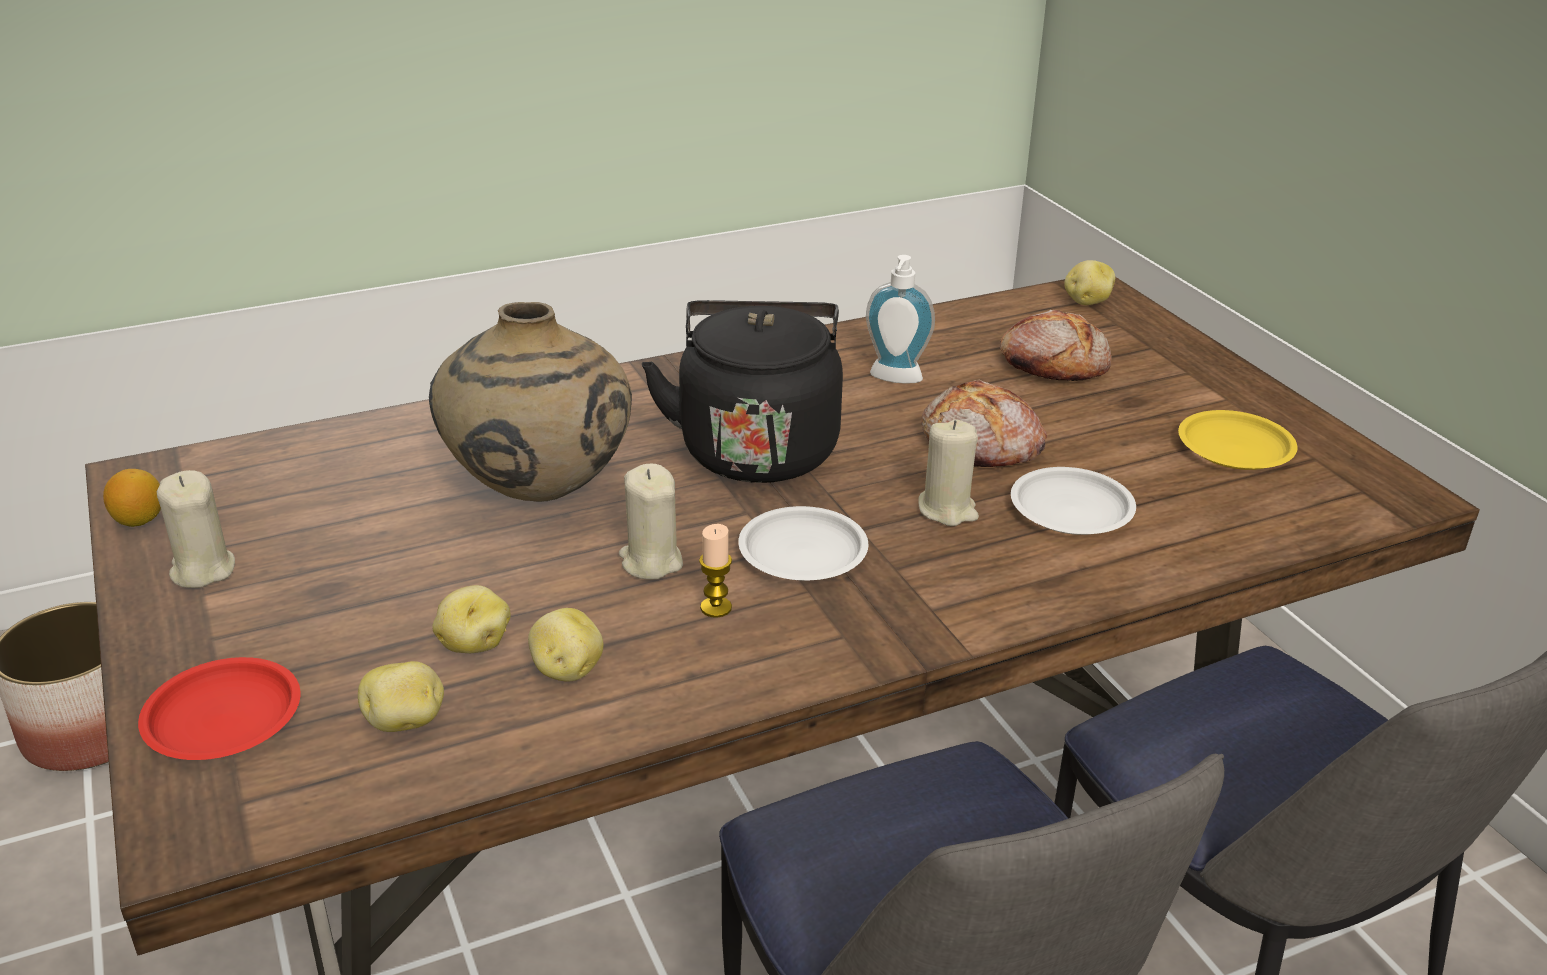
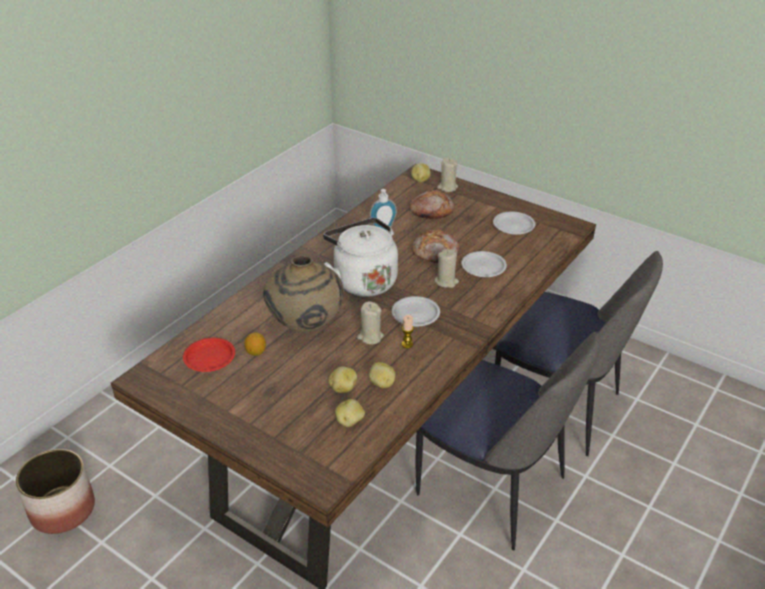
camera: 30 degrees left, 5 degrees up
(139, 520) = (165, 395): lemon -> lemon (256, 352)
(202, 570) = (215, 402): beige candle -> beige candle (447, 187)
(224, 717) = (288, 446): red plate -> red plate (210, 357)
(757, 447) = (362, 280): black kettle -> white kettle
(1234, 448) = (513, 226): yellow plate -> white plate

